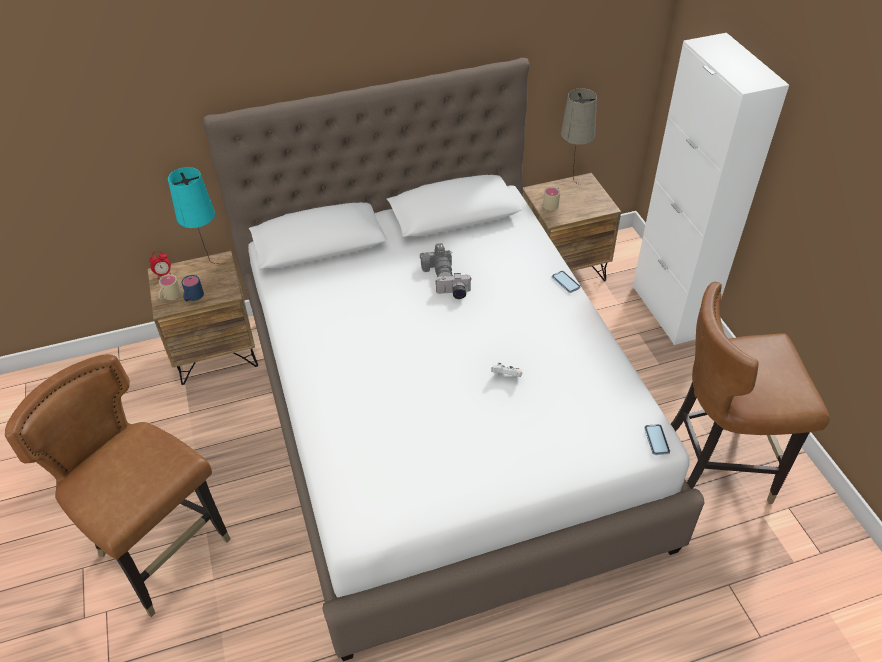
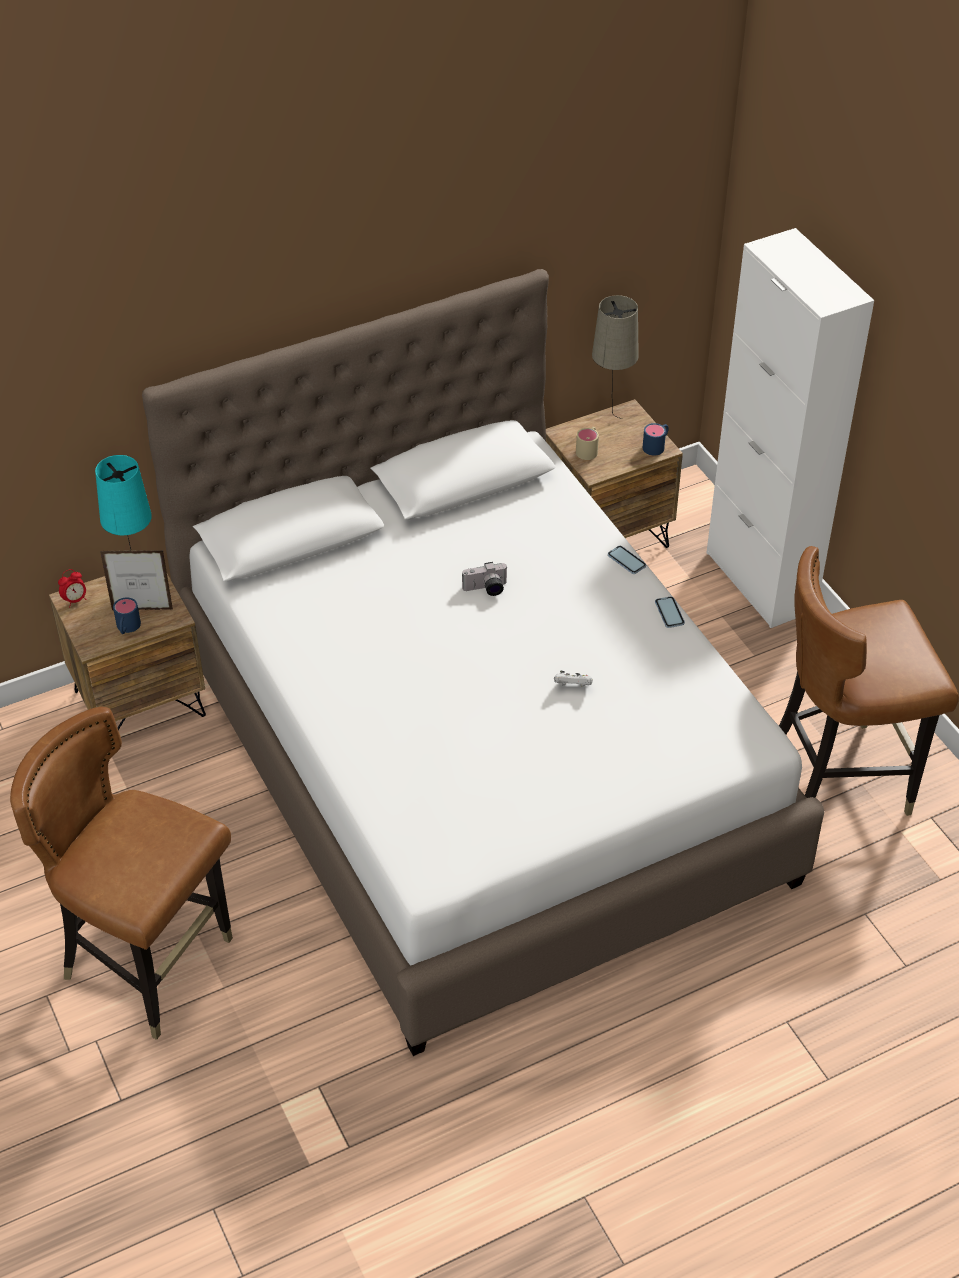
camera: 10 degrees left, 0 degrees up
(169, 296) = (94, 630): beige mug -> none
(208, 285) = (142, 610): none -> picture frame
(439, 269) = (460, 559): camera -> none
(602, 204) = (656, 445): none -> blue mug
(656, 440) = (761, 742): phone -> phone (669, 613)

